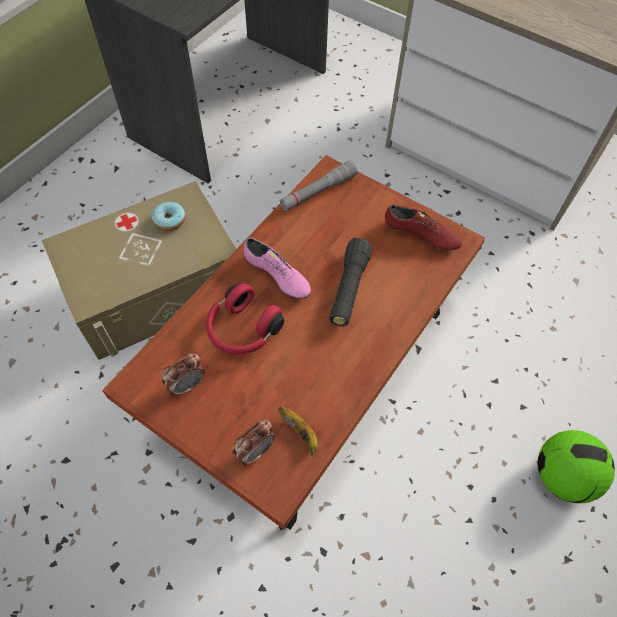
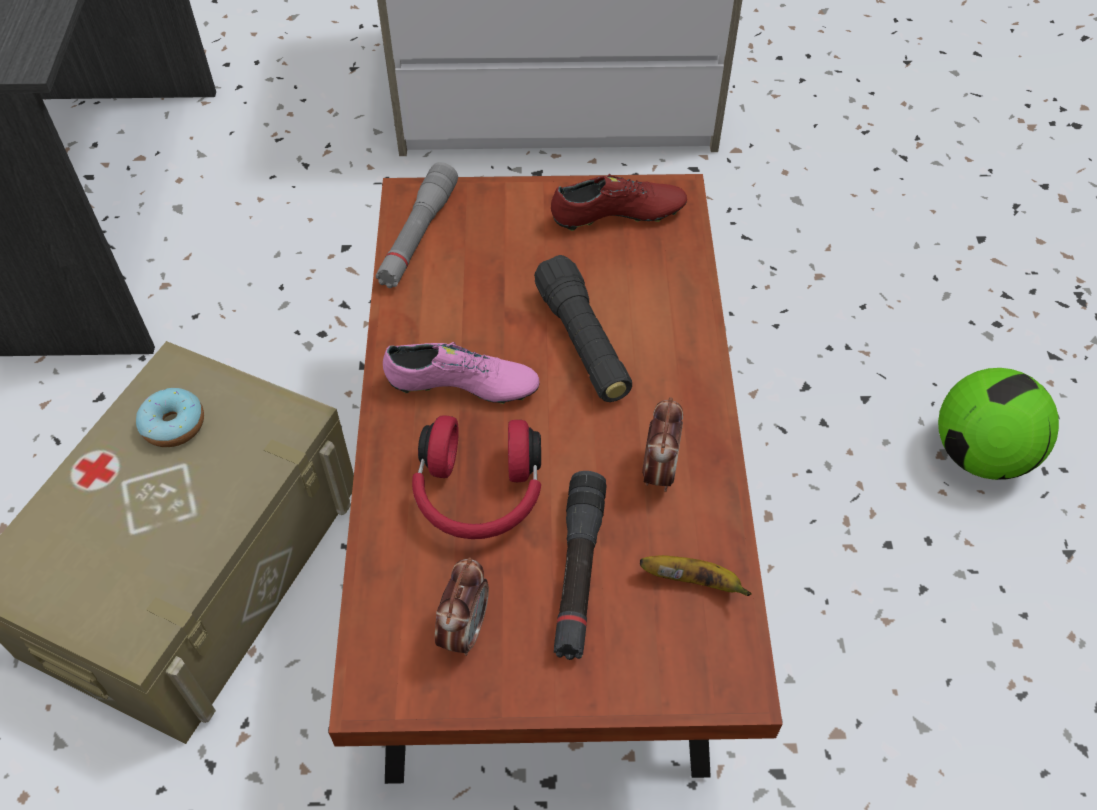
camera: 35 degrees left, 5 degrees down
(255, 393) = (578, 571): none -> black flashlight
(255, 451) = (652, 652): alarm clock -> alarm clock (659, 471)

